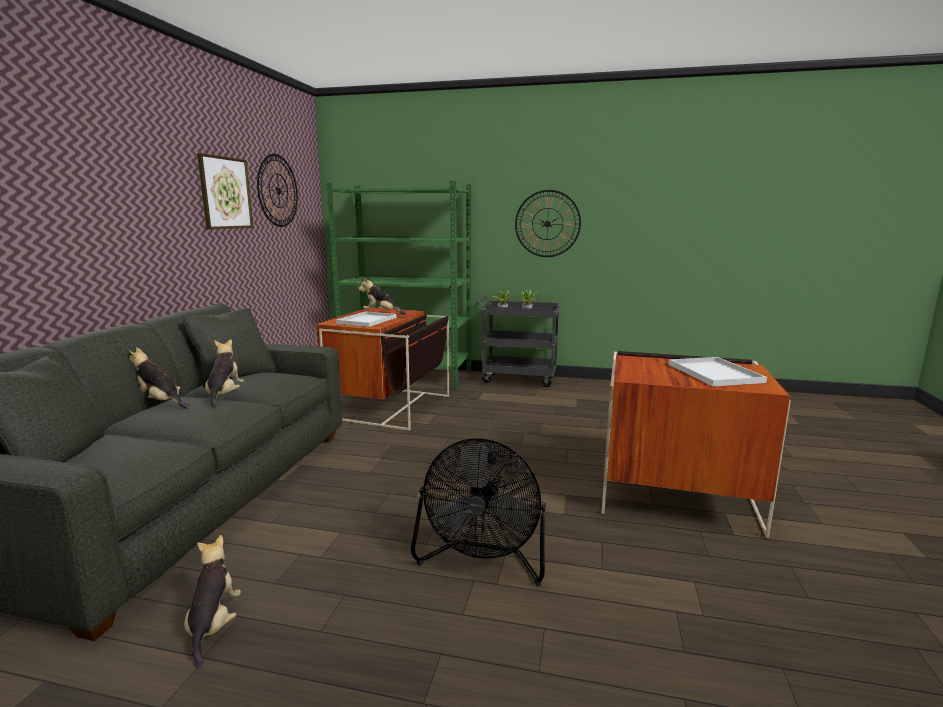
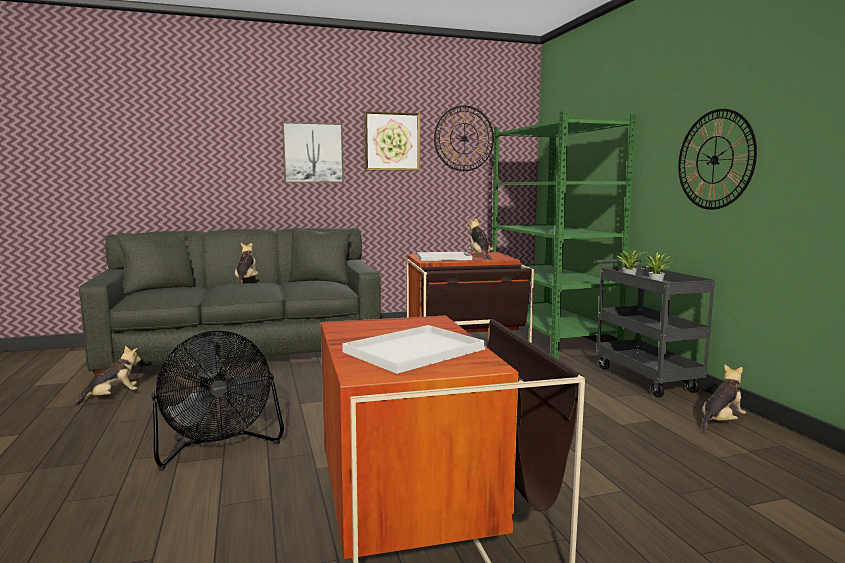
camera: 60 degrees right, 5 degrees down
(152, 207) = (313, 153): none -> picture
(225, 395) = (272, 285): plush toy -> plush toy (721, 422)
(479, 558) = (213, 447): black fan -> black fan turned 105 degrees counterclockwise

